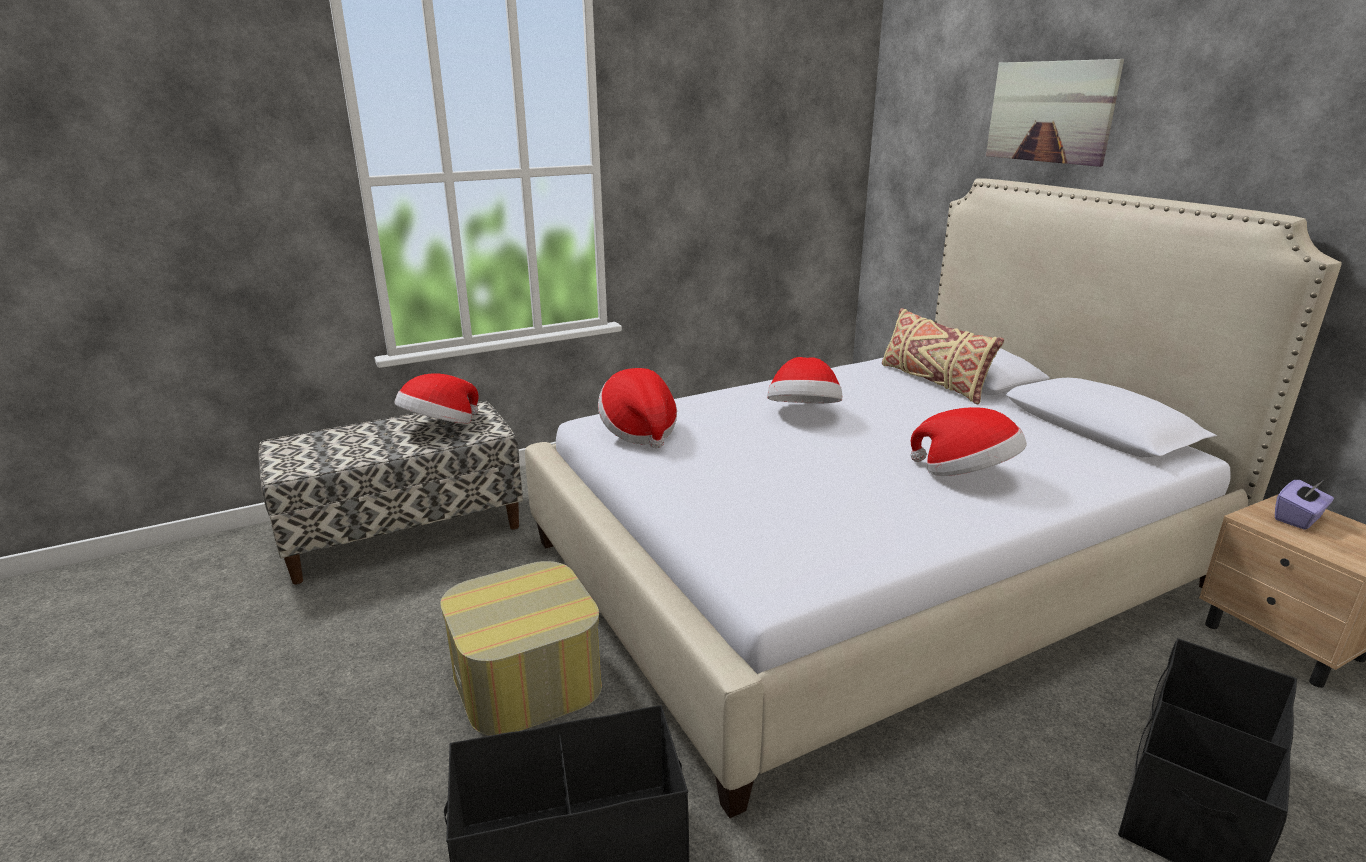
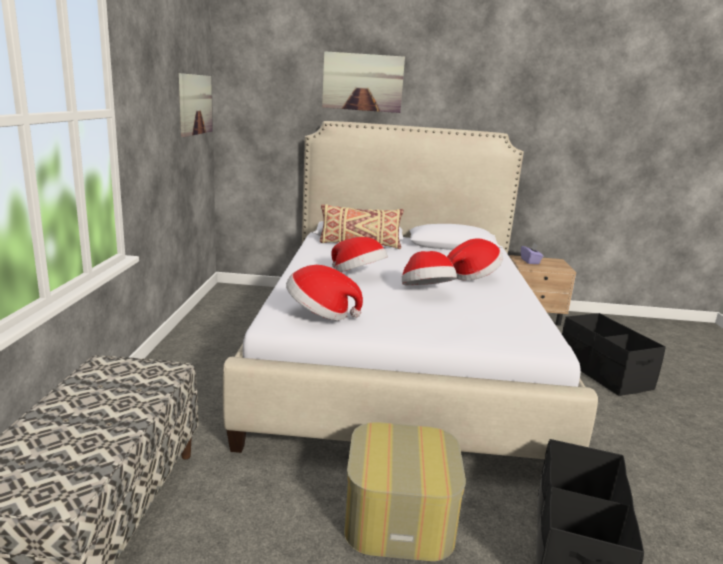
camera: 60 degrees left, 5 degrees down
(440, 427) = (114, 388): hat -> hat (426, 292)
(809, 153) = (195, 104): none -> picture

